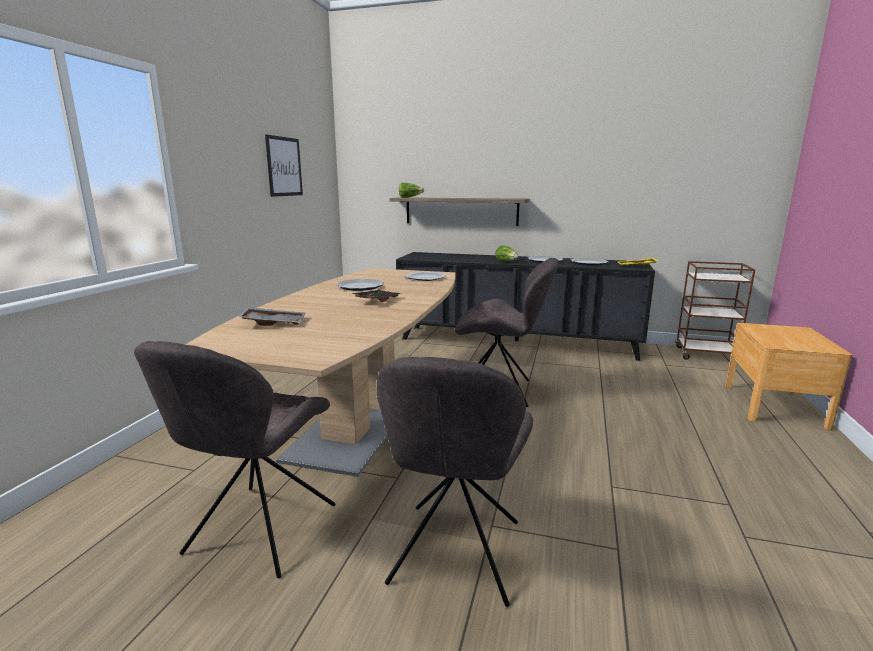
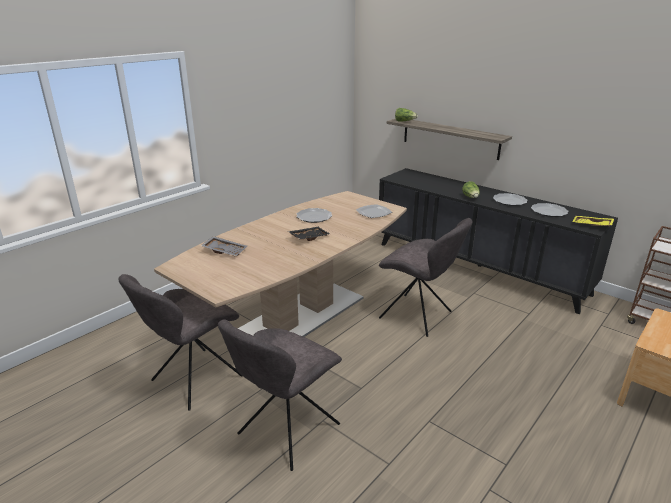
camera: 25 degrees right, 10 degrees up
(284, 166) = (294, 97): picture -> none

